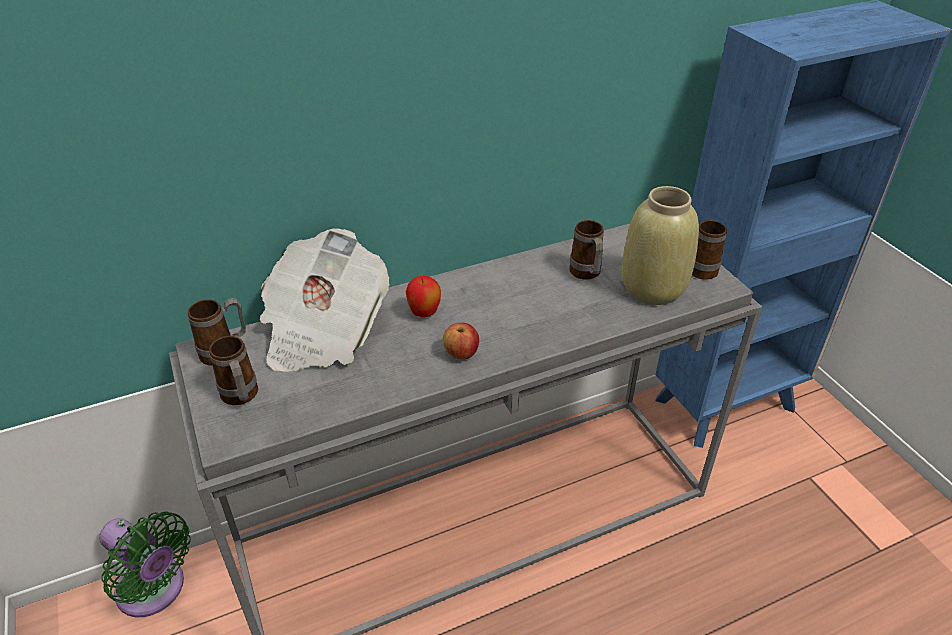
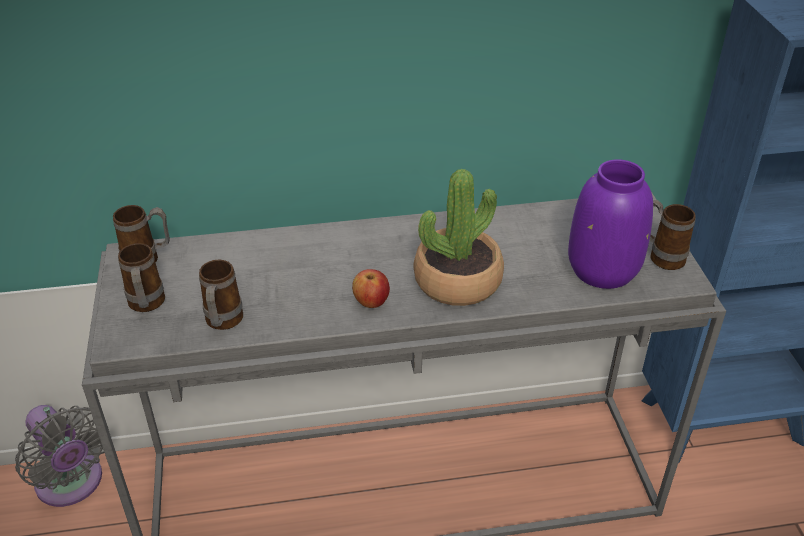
camera: 15 degrees right, 0 degrees up
(155, 591) = (72, 484): green fan -> grey fan
(323, 330) = (246, 255): newspaper -> none
(424, 314) = (351, 255): apple -> none
(531, 320) = (457, 280): none -> potted plant
(586, 275) = (536, 243): mug -> mug (222, 323)
(653, 289) = (603, 270): beige vase -> purple vase

